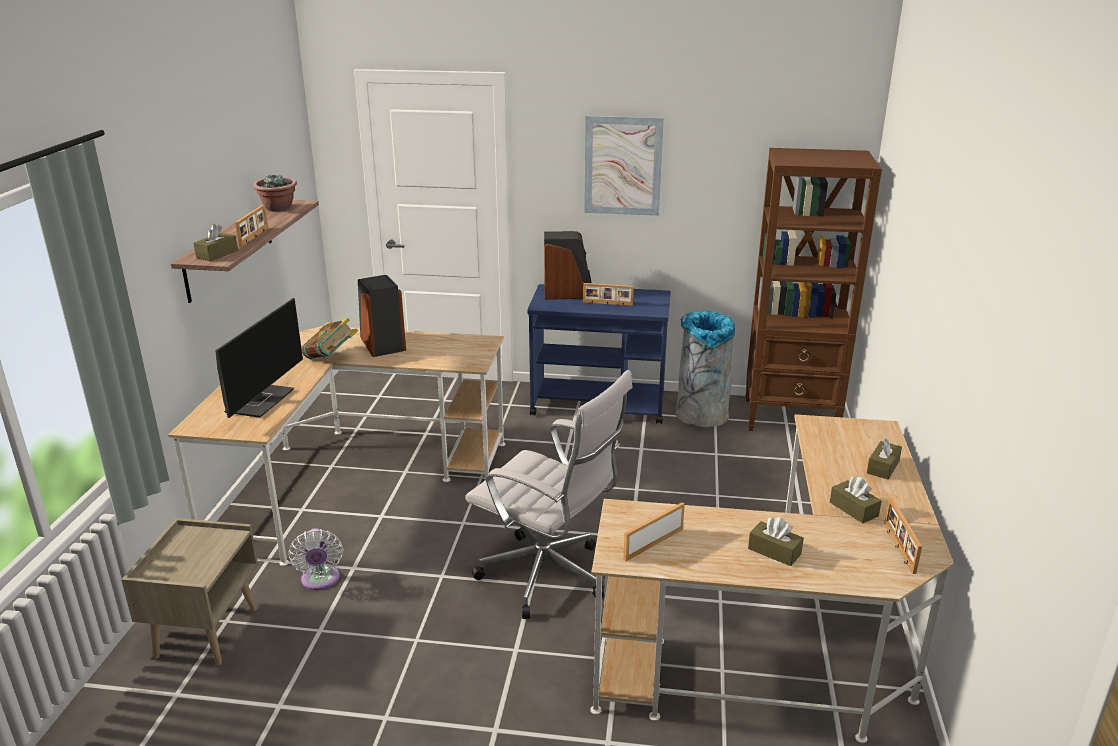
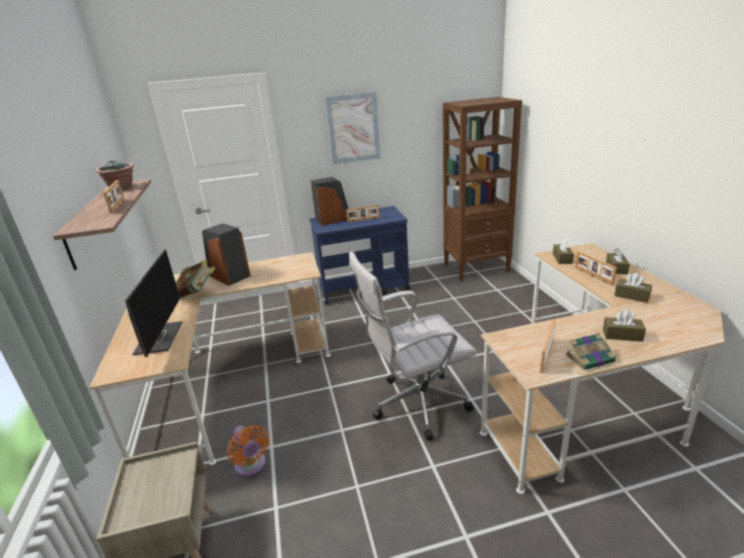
camera: 20 degrees left, 0 degrees up
(217, 254) = (94, 222): brown tissue box -> brown tissue box (562, 258)
(320, 581) = (251, 466): white fan -> orange fan
(549, 577) = (416, 405): white office chair -> white office chair turned 150 degrees clockwise
(700, 564) = (590, 358): none -> book
(701, 415) = (428, 279): grey trash can -> none
(898, 548) = (683, 311): picture frame -> picture frame (593, 276)

